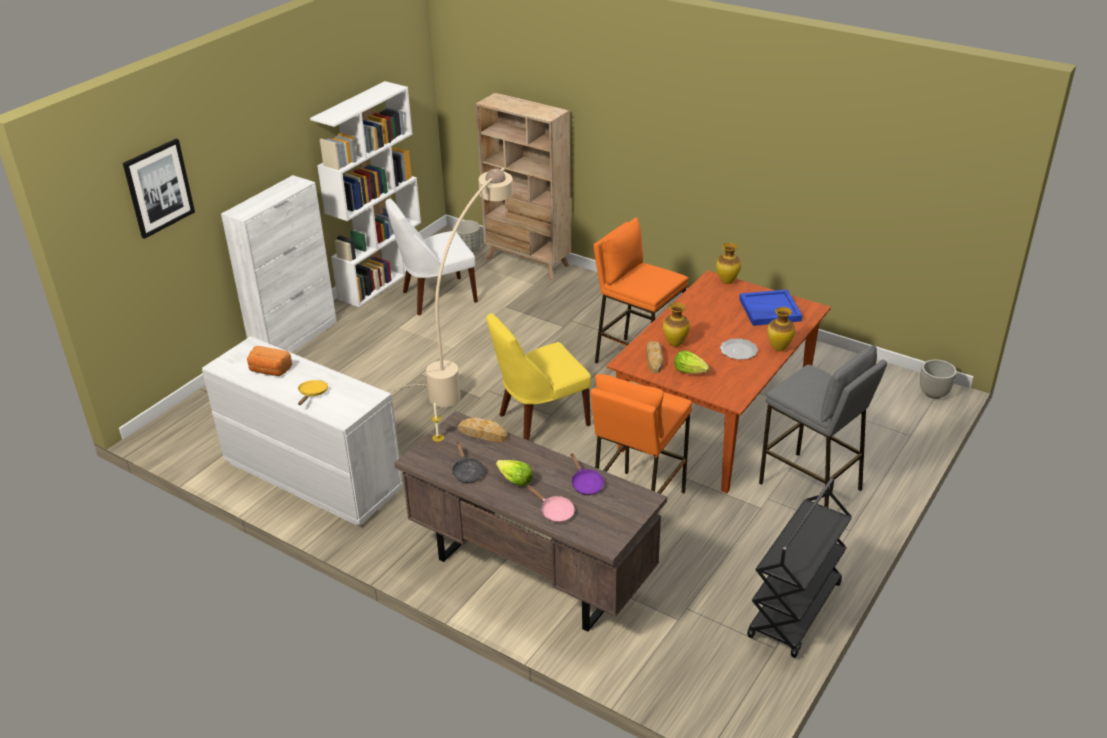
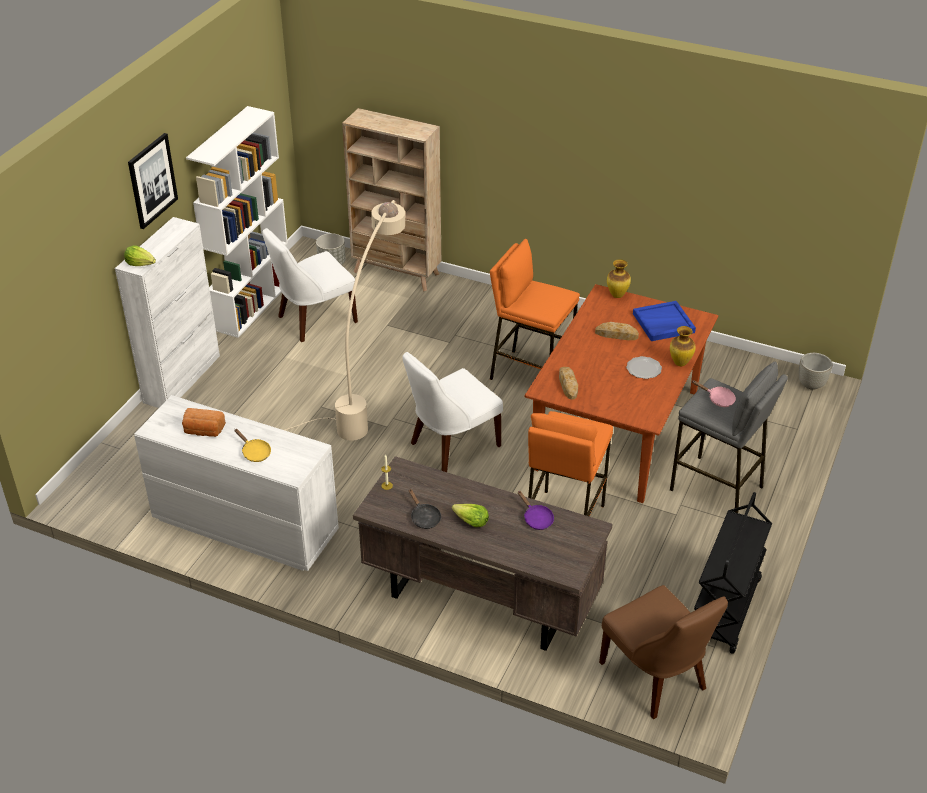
camera: 10 degrees left, 5 degrees up
(158, 188) = (62, 254): picture -> picture (152, 180)
(312, 394) = (254, 452): yellow frying pan -> yellow frying pan turned 135 degrees clockwise
(482, 433) = (427, 477): bread -> bread (616, 334)
(540, 420) = (451, 446): yellow chair -> white chair
(554, 511) = (515, 549): pink frying pan -> pink frying pan (718, 399)
(674, 344) = (583, 367): vase -> none
(690, 371) = (604, 394): lettuce -> lettuce (141, 264)
(702, 675) = (656, 679): none -> brown chair

